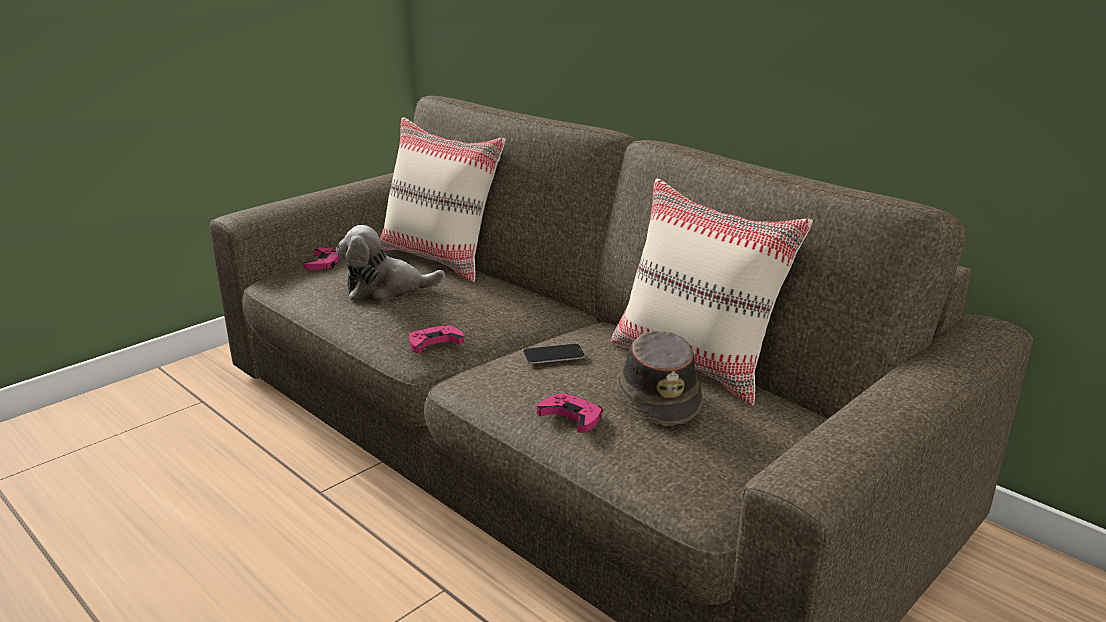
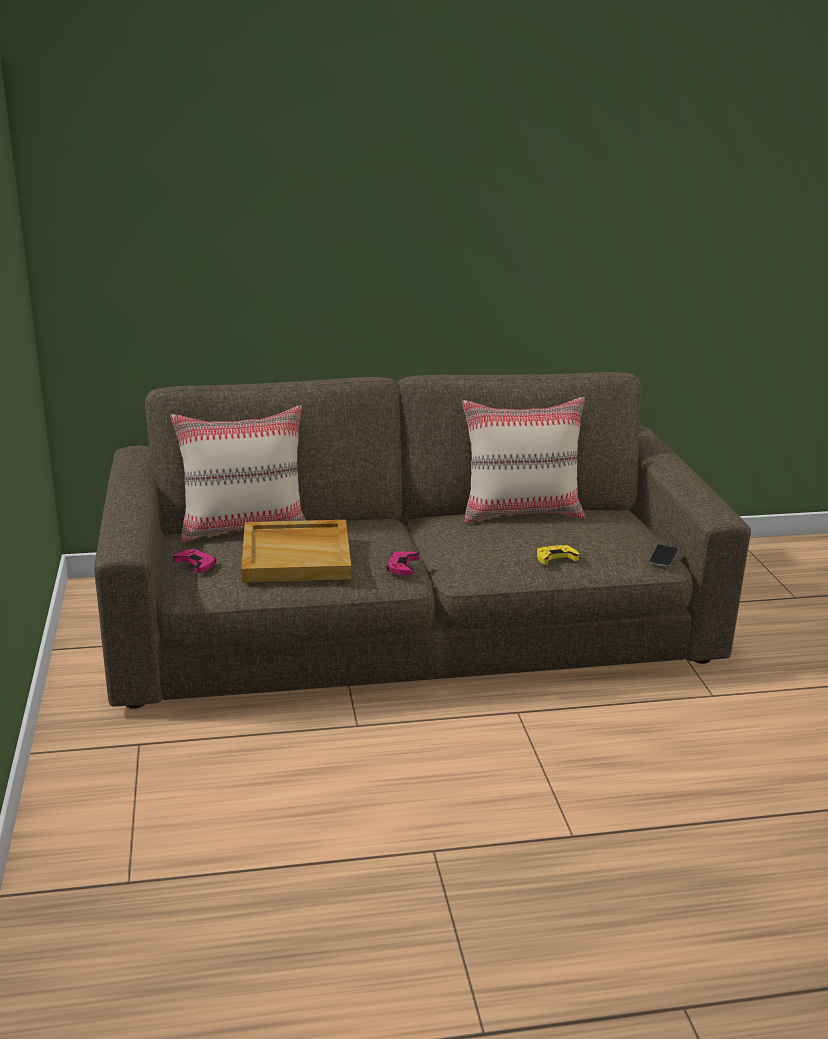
camera: 55 degrees left, 0 degrees up
(386, 290) = (297, 555): plush toy -> beige tray
(553, 355) = (473, 539): phone -> phone (663, 556)
(571, 417) = (556, 557): pink game controller -> yellow game controller
(658, 397) = (562, 530): brown hat -> none

